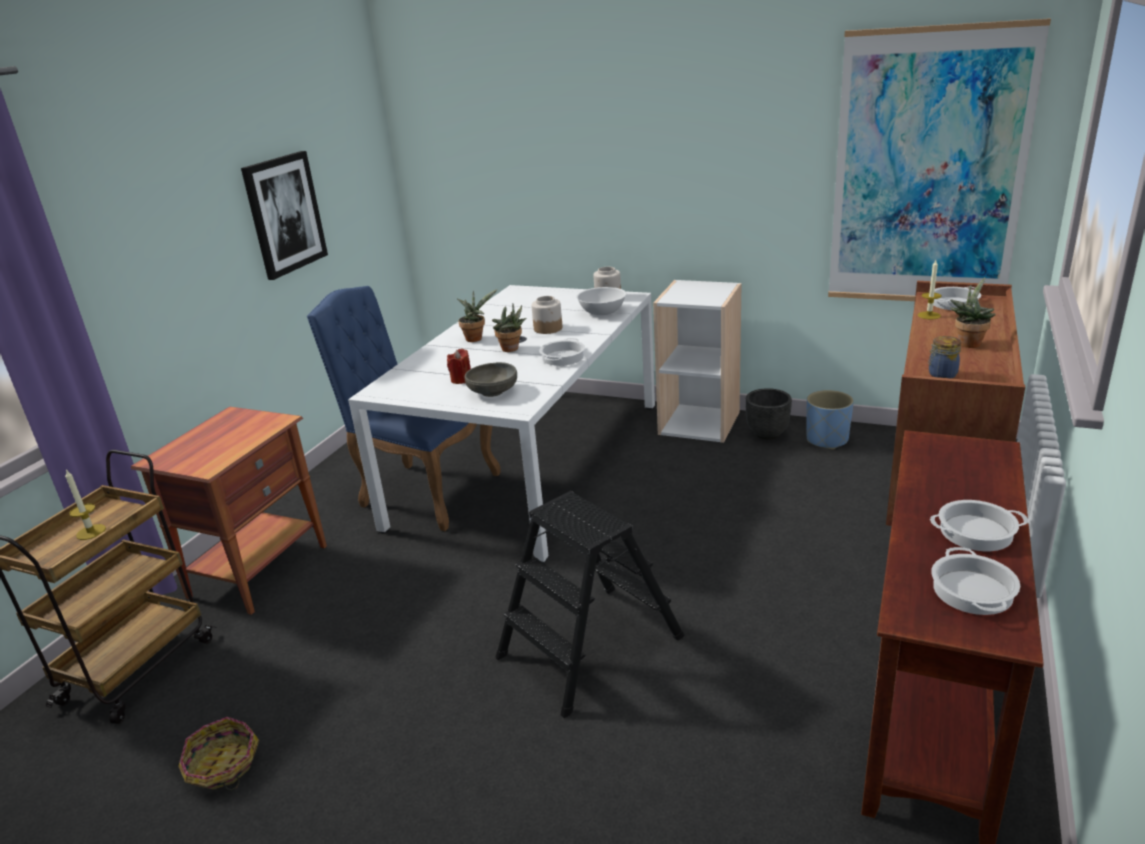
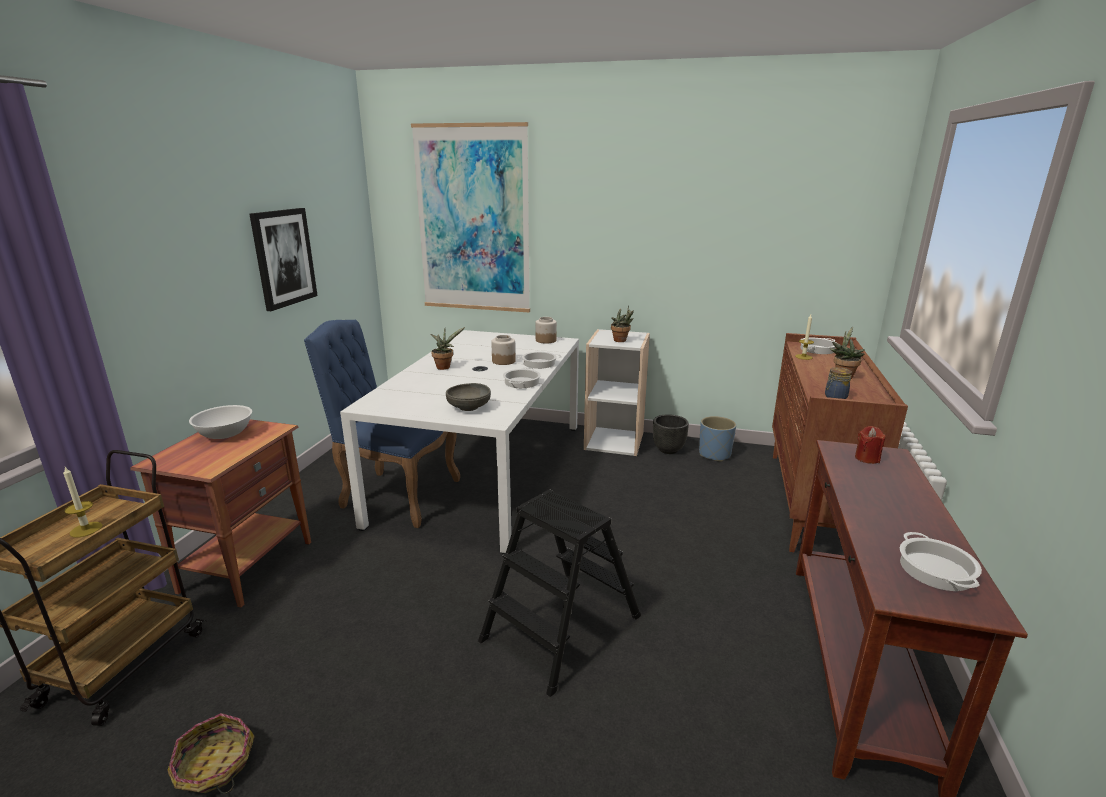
camera: 10 degrees left, 5 degrees down
(461, 379) = (439, 397): red candle -> red candle (867, 458)
(512, 349) = (477, 376): potted plant -> potted plant (621, 341)
(602, 312) = (544, 350): white bowl -> white bowl (224, 434)
(927, 171) = (793, 252): picture -> picture (473, 220)
(975, 533) = (912, 520): cooking pot -> cooking pot (539, 363)

